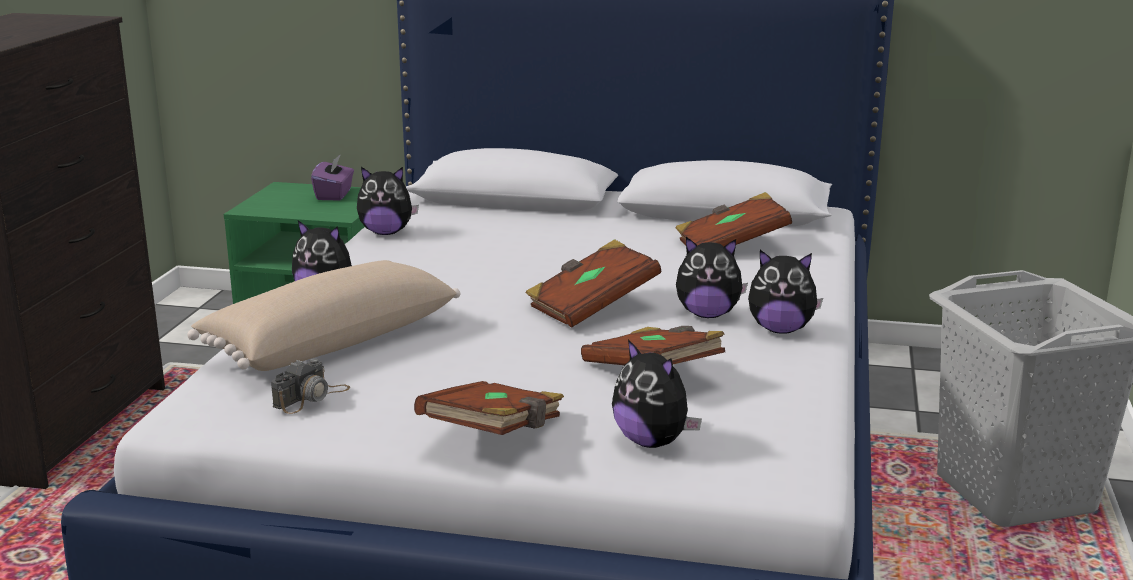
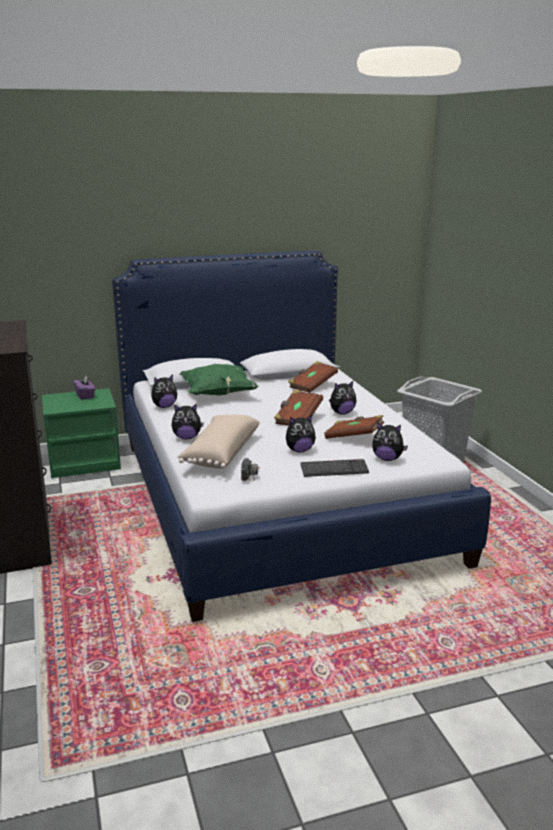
camera: 30 degrees left, 0 degrees up
(495, 435) = (334, 469): brown book -> keyboard
(516, 229) = (217, 394): none -> green pillow
(781, 329) = (373, 413): plush toy -> plush toy (299, 450)

